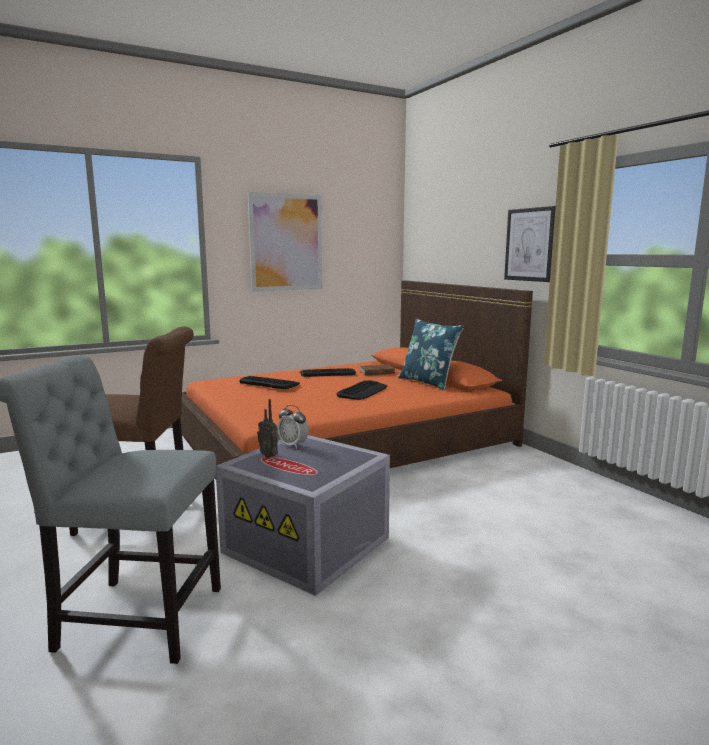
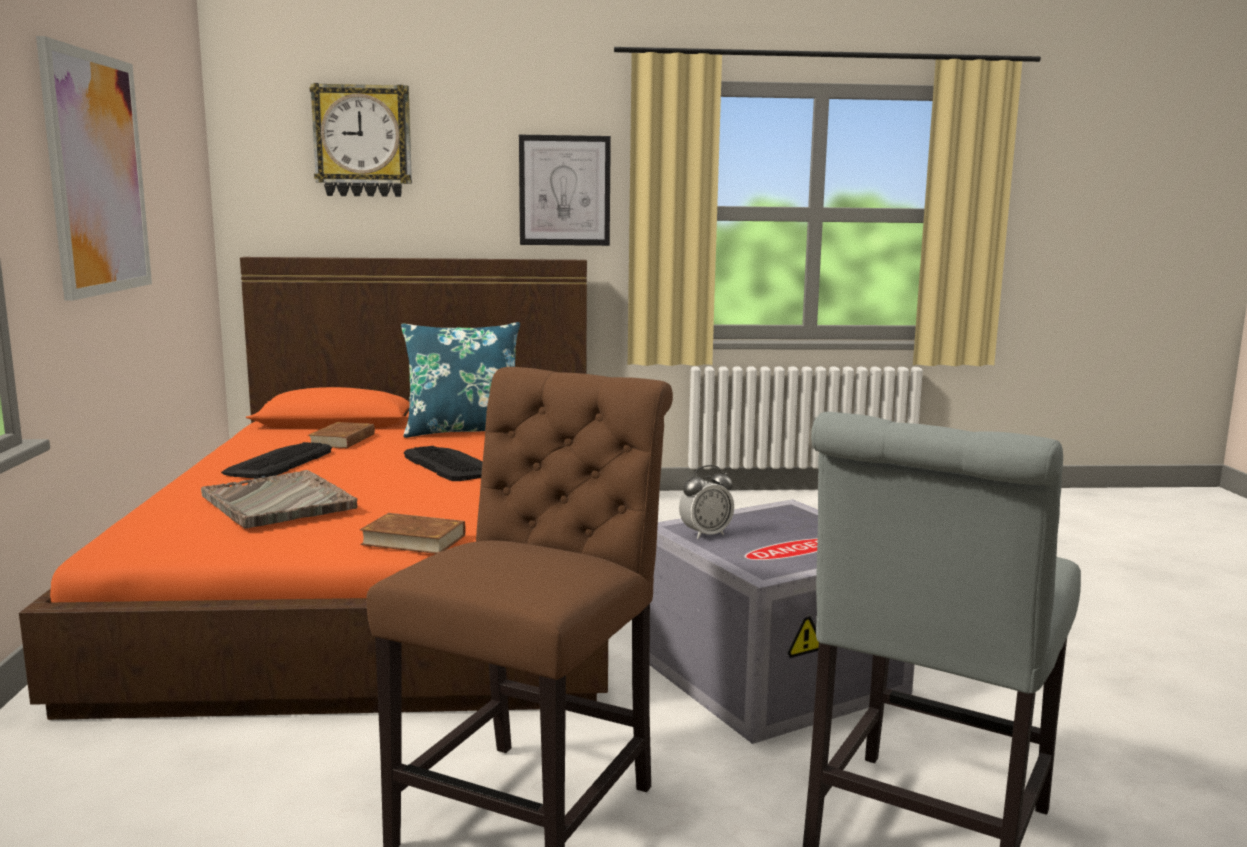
camera: 65 degrees left, 0 degrees up
(244, 406) = (413, 540): none -> brown book
(269, 383) = (278, 502): keyboard -> grey tray
(269, 456) = (743, 552): radio -> none
(448, 220) = (363, 141): none -> wall clock

